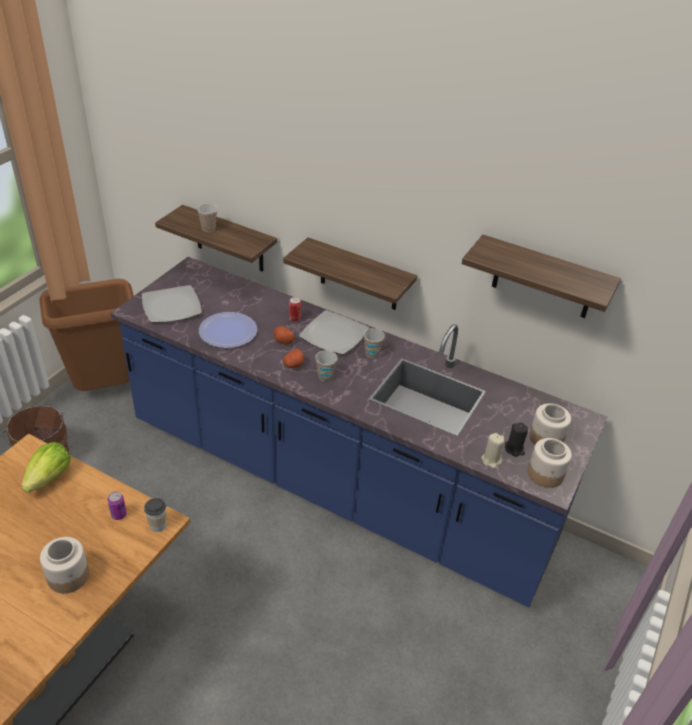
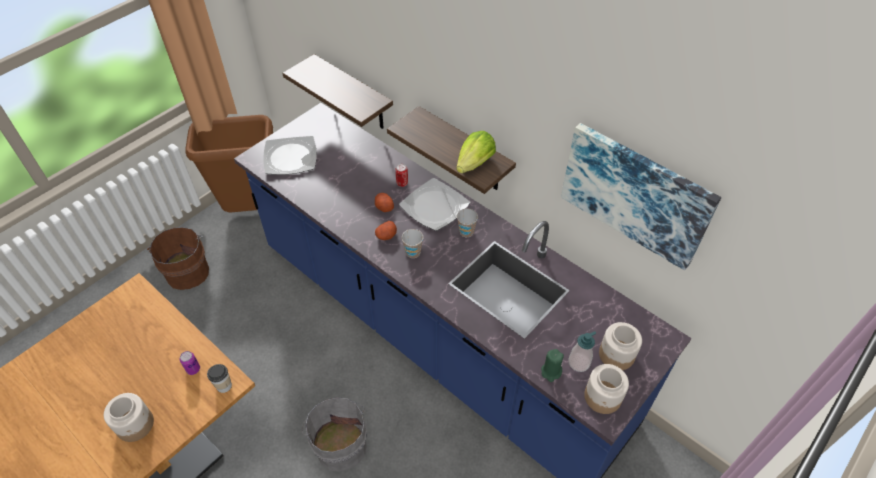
camera: 15 degrees right, 10 degrees up
(50, 477) = (145, 321): lettuce -> lettuce (475, 163)
(208, 228) = (330, 84): cup -> none
(228, 331) = (334, 191): plate -> none
(262, 602) = (340, 444): none -> grey bucket
(491, 460) = (551, 372): beige candle -> green candle
(514, 449) = (579, 363): black candle -> soap dispenser
(543, 278) = (636, 194): shelf -> picture

